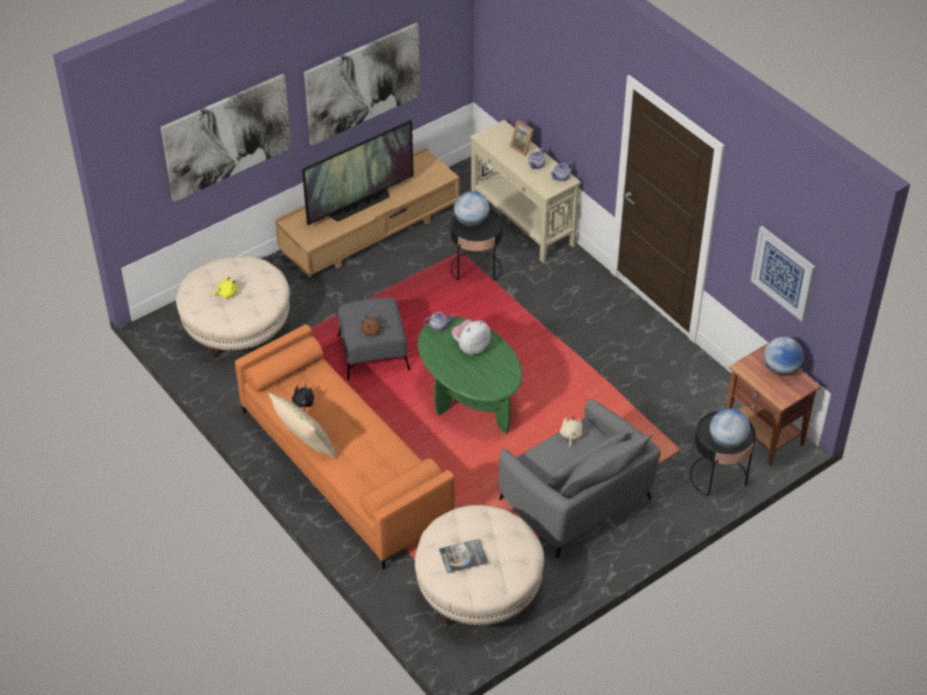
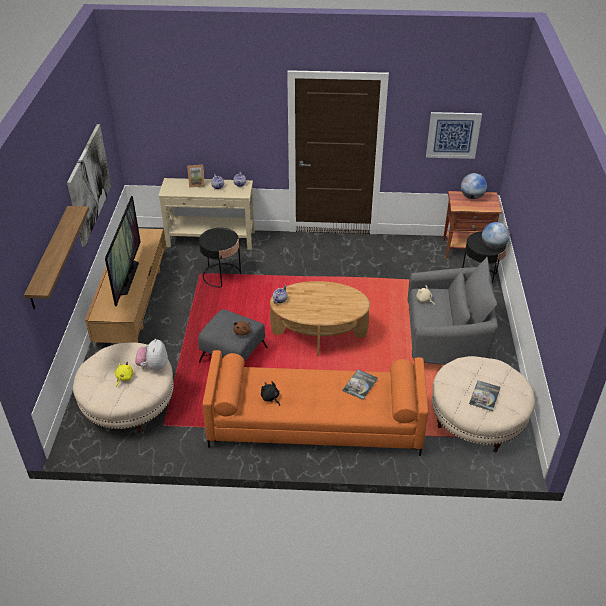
camera: 50 degrees left, 5 degrees down
(227, 136) = (49, 257): picture -> shelf
(305, 446) = (310, 418): beige pillow -> none
(384, 456) = (360, 385): none -> book
(469, 397) = (319, 336): green coffee table -> brown coffee table
(471, 222) = (213, 240): globe -> none
(471, 347) = (313, 297): plush toy -> plush toy (153, 366)

